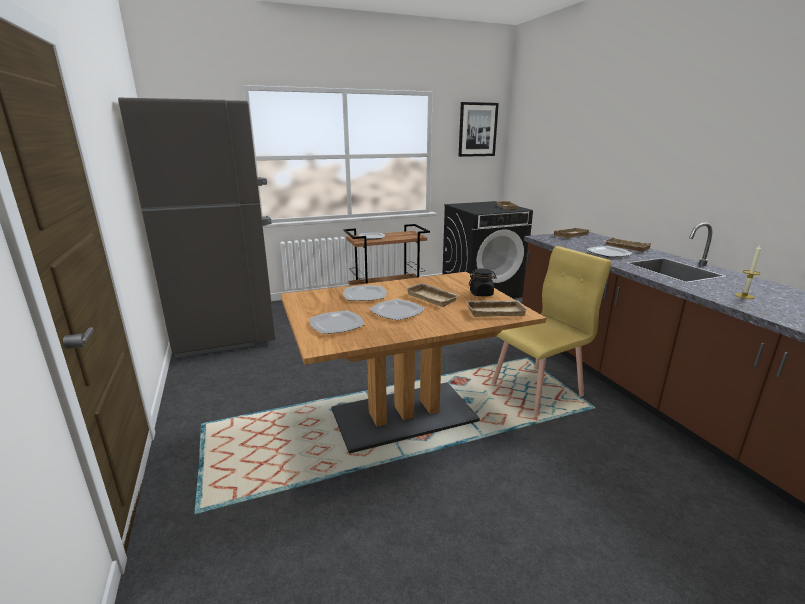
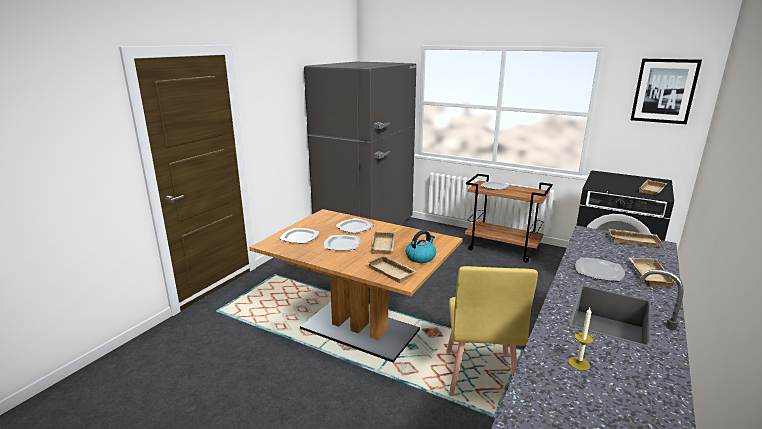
camera: 50 degrees right, 0 degrees up
(481, 294) = (420, 257): black jar -> kettle
(537, 389) = (479, 375): yellow chair -> yellow chair turned 75 degrees clockwise

